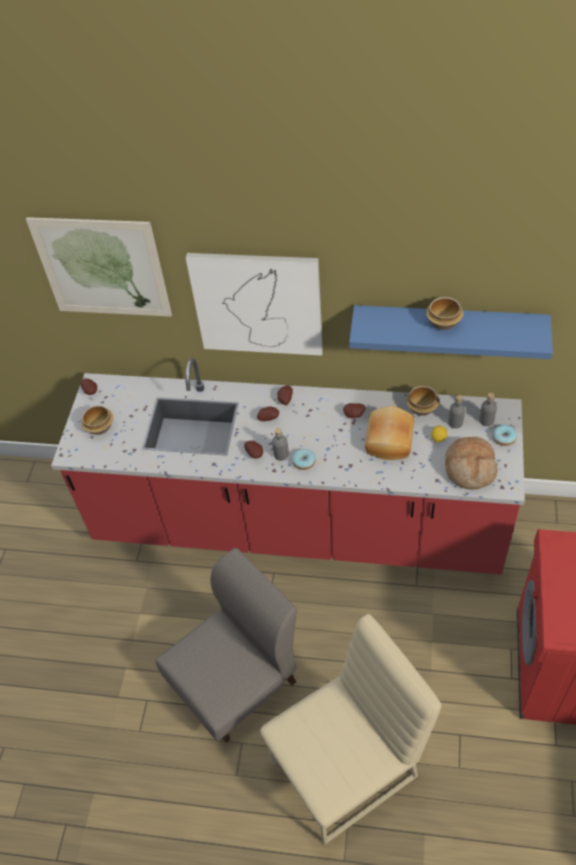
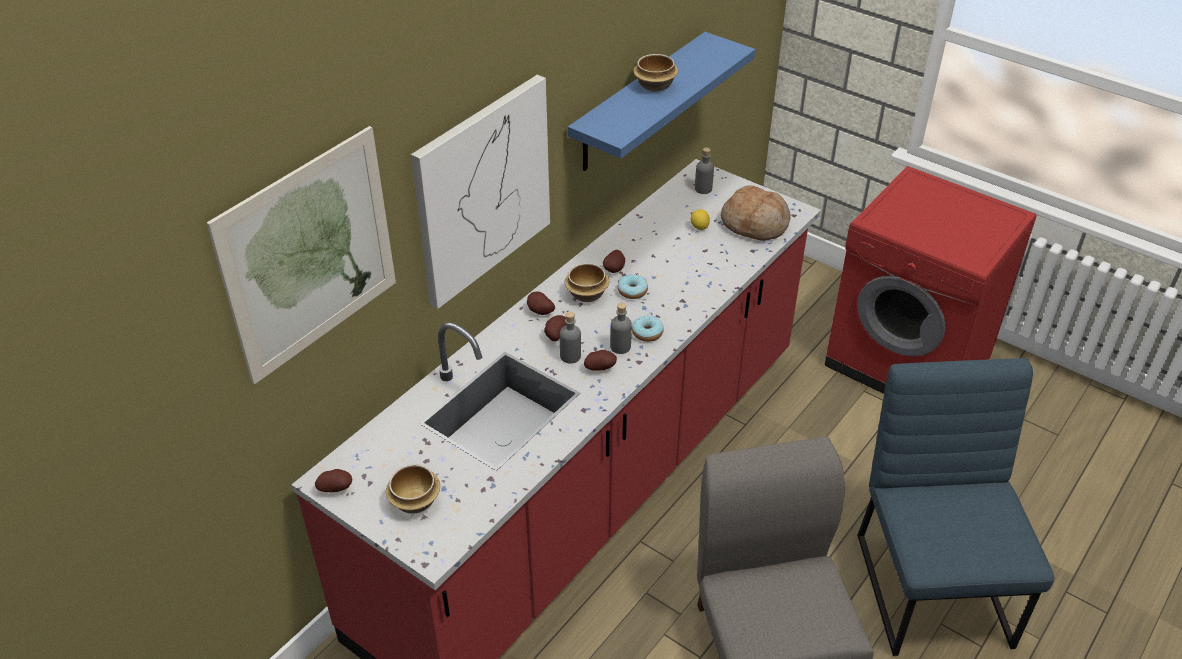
camera: 65 degrees left, 10 degrees down
(348, 767) = (932, 584): beige chair -> blue chair
(387, 440) = (671, 261): bread -> none
(421, 408) = (649, 221): bowl -> bowl (587, 295)
(455, 422) = (688, 208): grey bottle -> grey bottle (570, 356)
(504, 438) = (735, 188): donut -> donut (632, 291)

